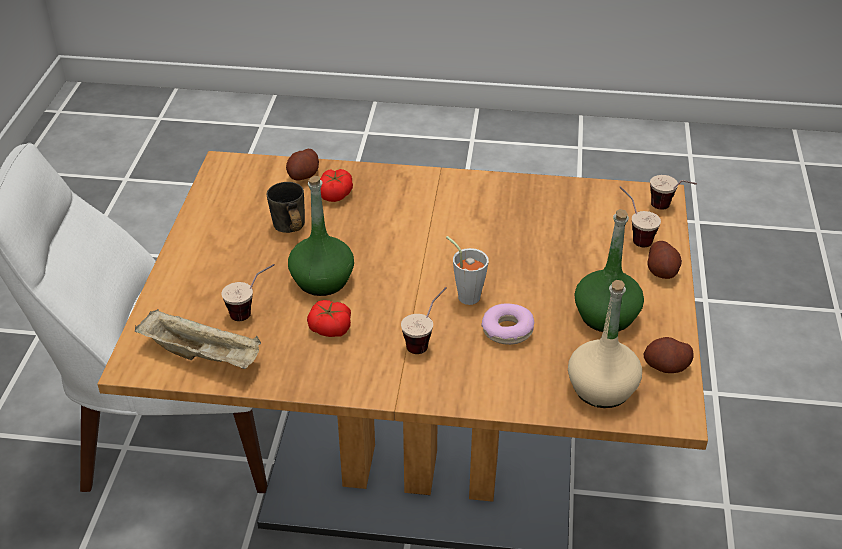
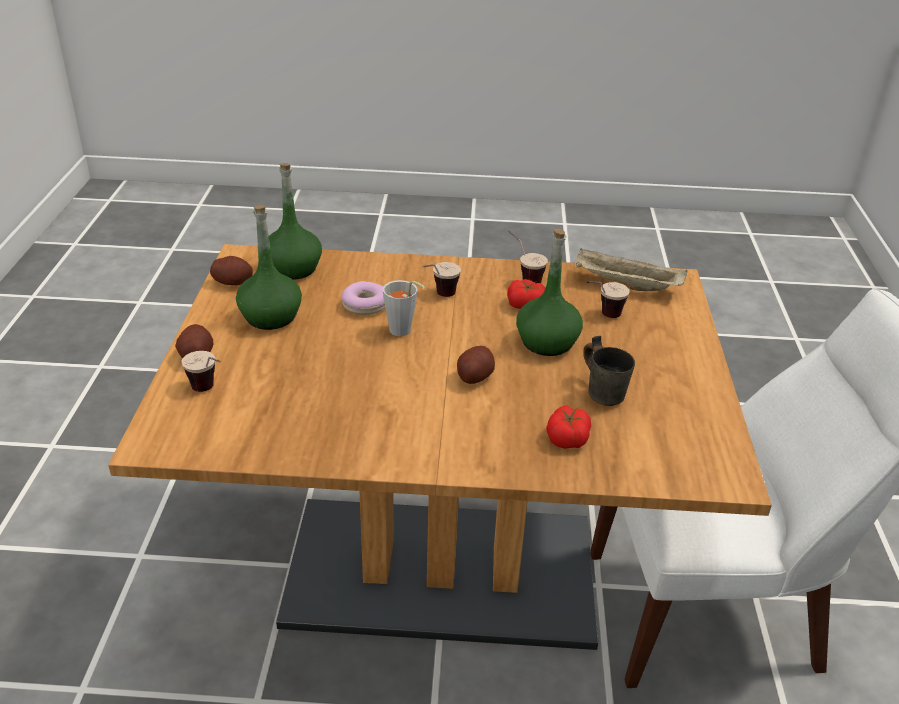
camera: 175 degrees right, 5 degrees down
(303, 175) = (618, 464): potato -> potato (474, 376)
(602, 389) = (293, 268): beige bottle -> green bottle
(669, 210) = (149, 425): cup -> cup (523, 278)

